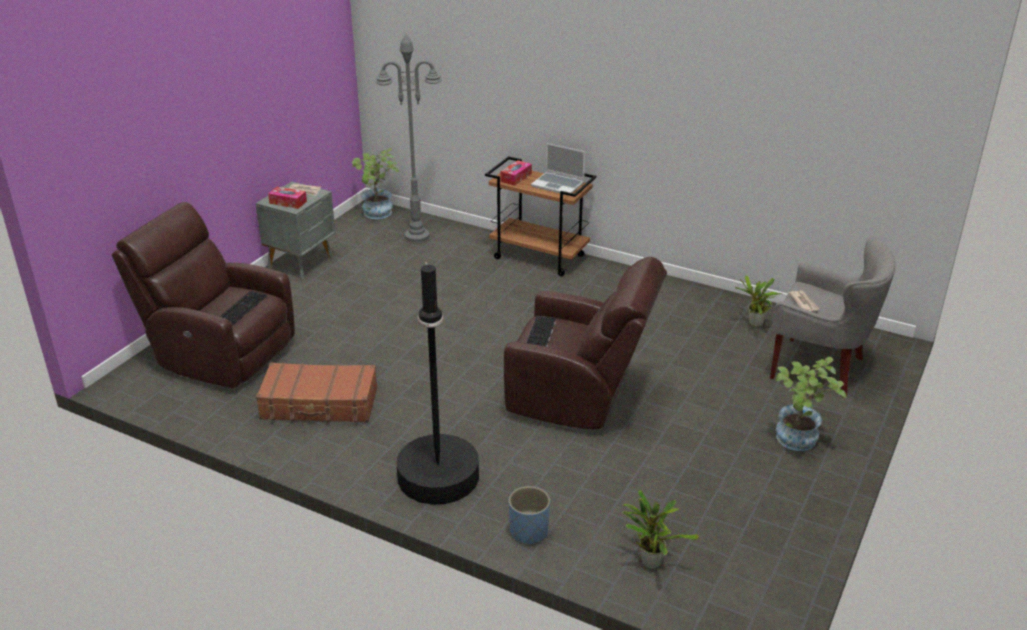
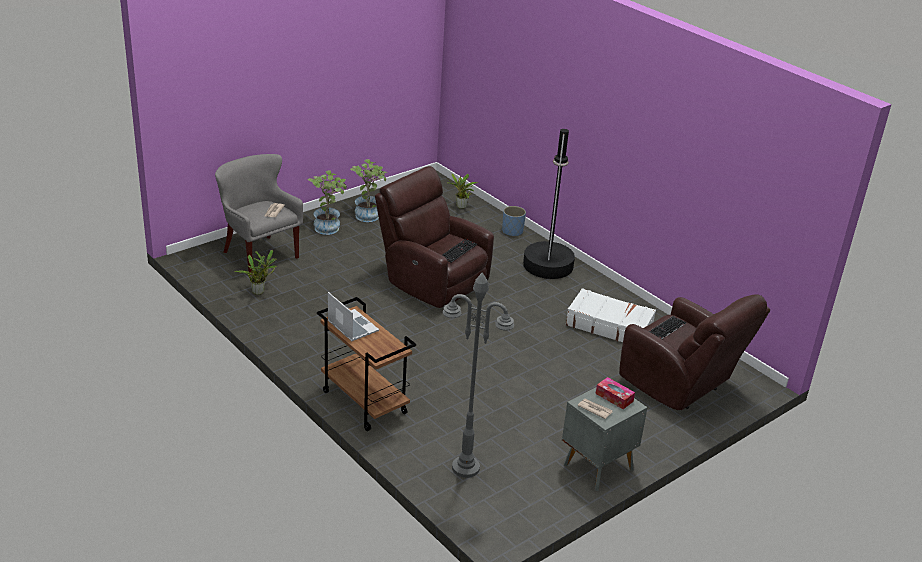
camera: 160 degrees left, 0 degrees up
(319, 404) = (609, 325): brown suitcase -> white suitcase
(378, 214) = (492, 518): potted plant -> potted plant (368, 214)
(516, 177) = (382, 347): tissue box -> none

